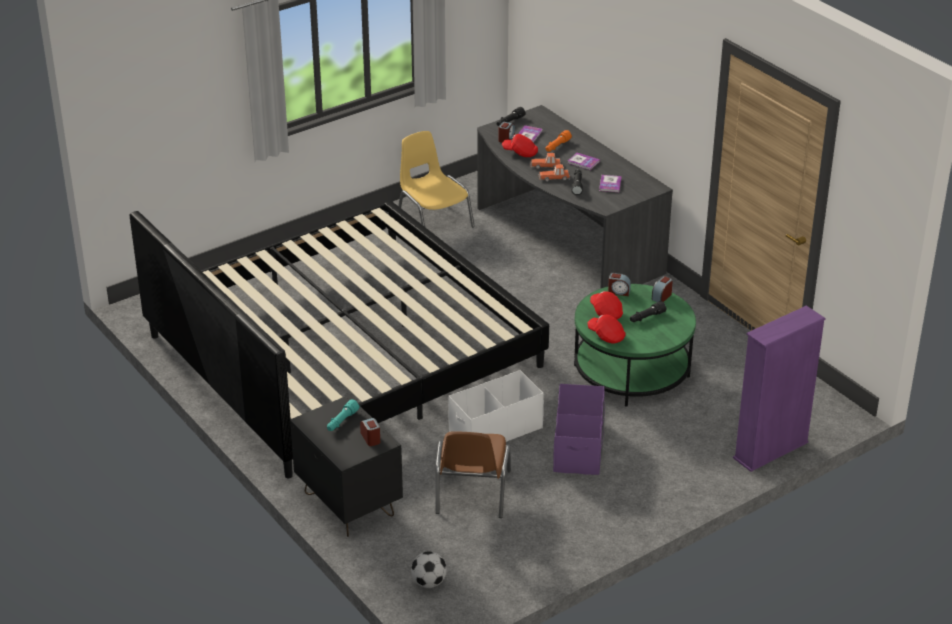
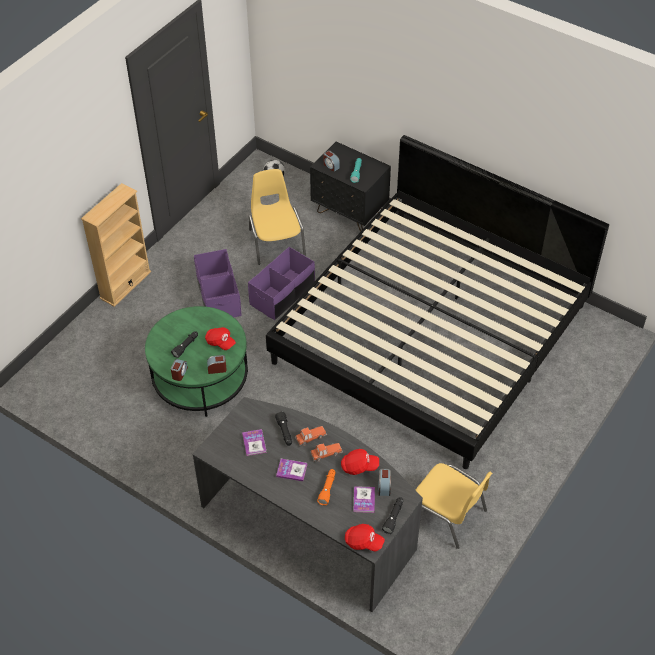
camera: 160 degrees right, 15 degrees up
(471, 493) = (276, 241): brown chair -> yellow chair
(495, 429) = (282, 294): white storage box -> purple storage box
(606, 336) = (212, 318): red cap -> red cap (363, 542)
(698, 489) = (125, 285): none -> beige bookcase
(770, 450) = (78, 331): purple bookcase -> none

